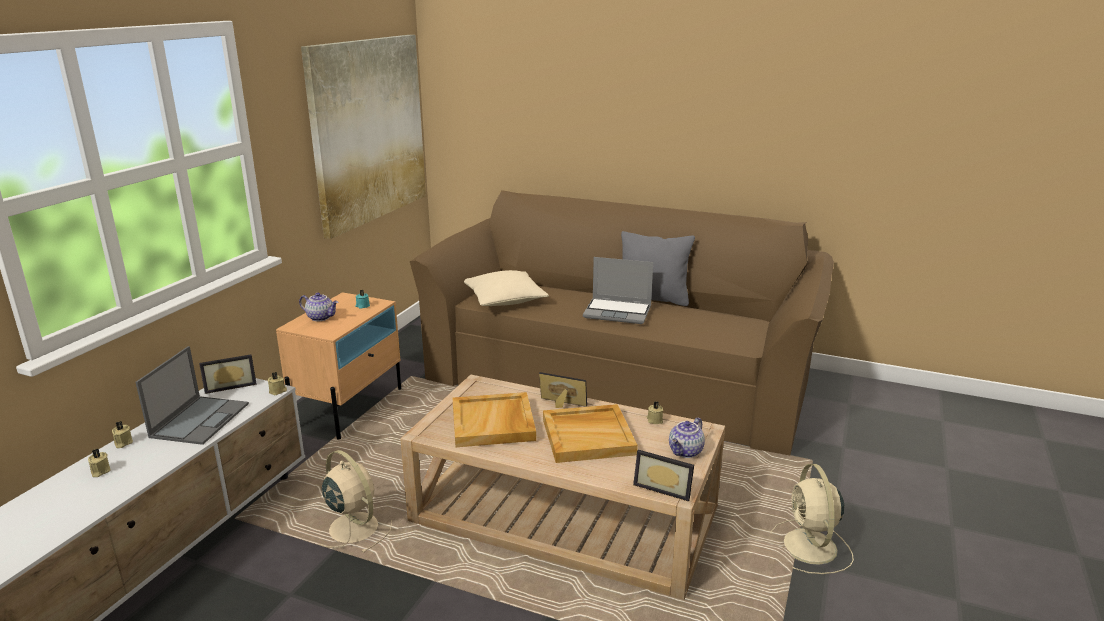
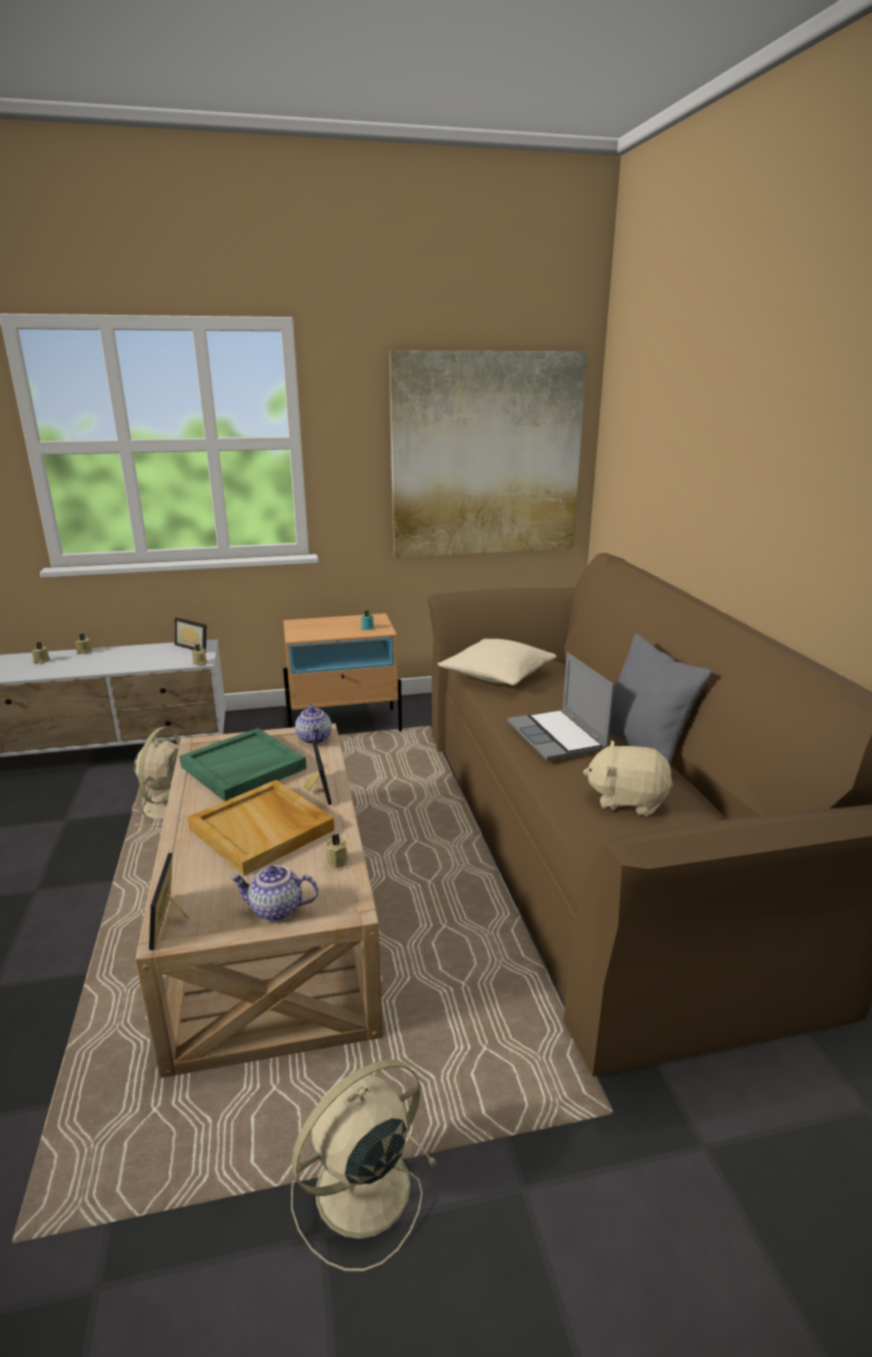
camera: 55 degrees right, 0 degrees up
(200, 419) = (133, 658): laptop -> none
(321, 317) = (324, 624): teapot -> teapot (315, 739)
(493, 423) = (243, 768): beige tray -> green tray
(700, 322) = (627, 800): none -> beige plush toy

